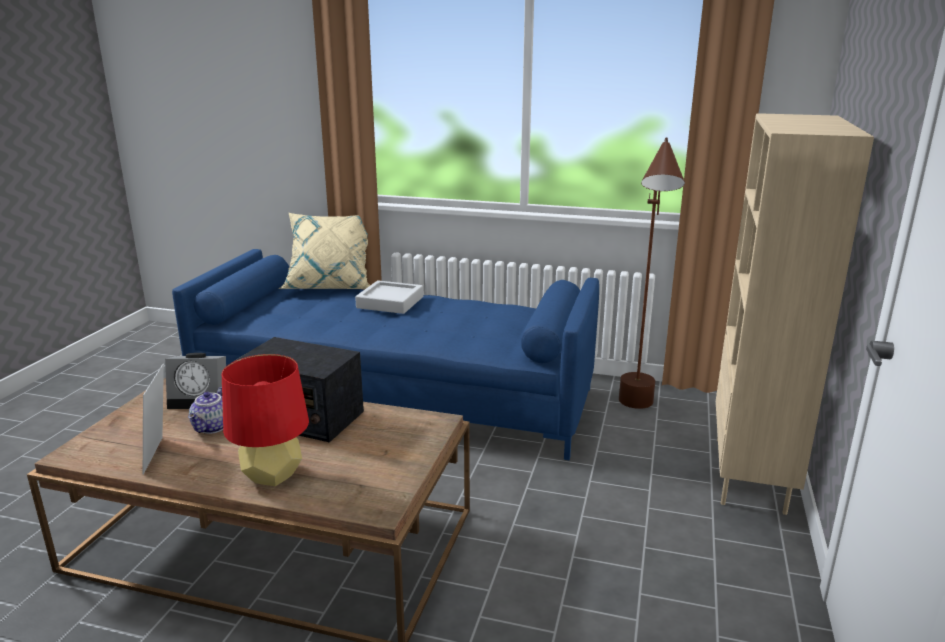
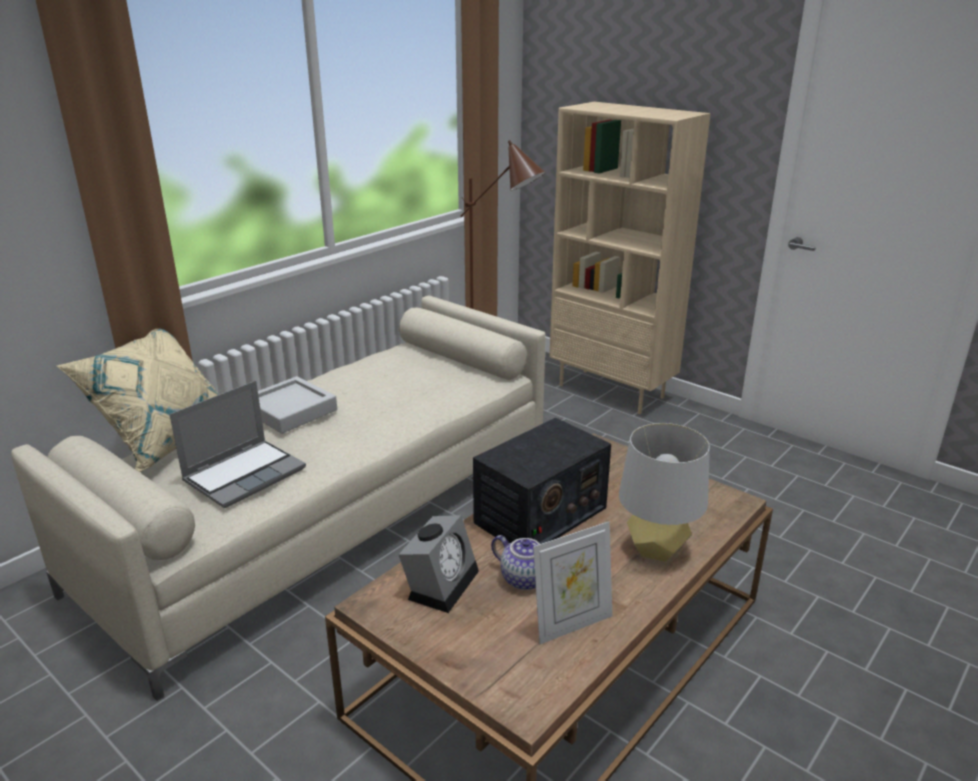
camera: 65 degrees left, 5 degrees up
(160, 455) = (571, 624): picture frame -> picture frame turned 45 degrees counterclockwise
(273, 476) = (656, 549): red table lamp -> grey table lamp
(300, 313) = (245, 474): none -> laptop
(395, 395) = (331, 513): blue sofa -> beige sofa

